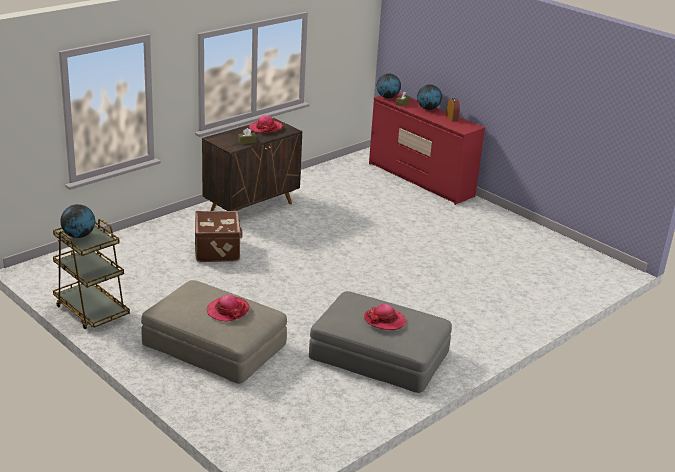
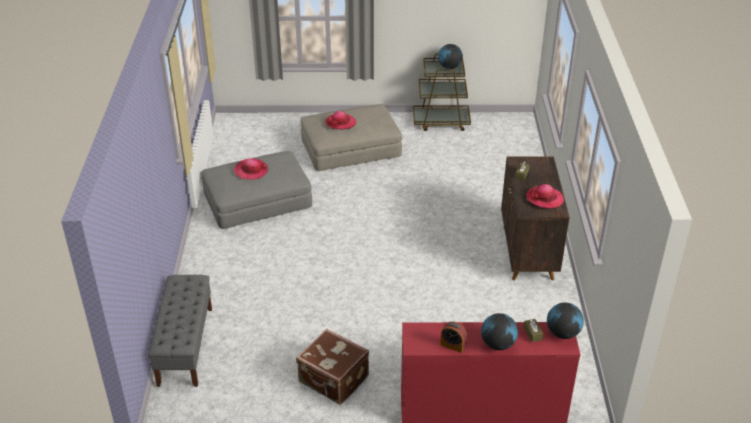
camera: 135 degrees right, 10 degrees up
(218, 250) = (467, 200): brown suitcase -> brown suitcase (333, 380)
(570, 293) = (185, 345): none -> grey bench

